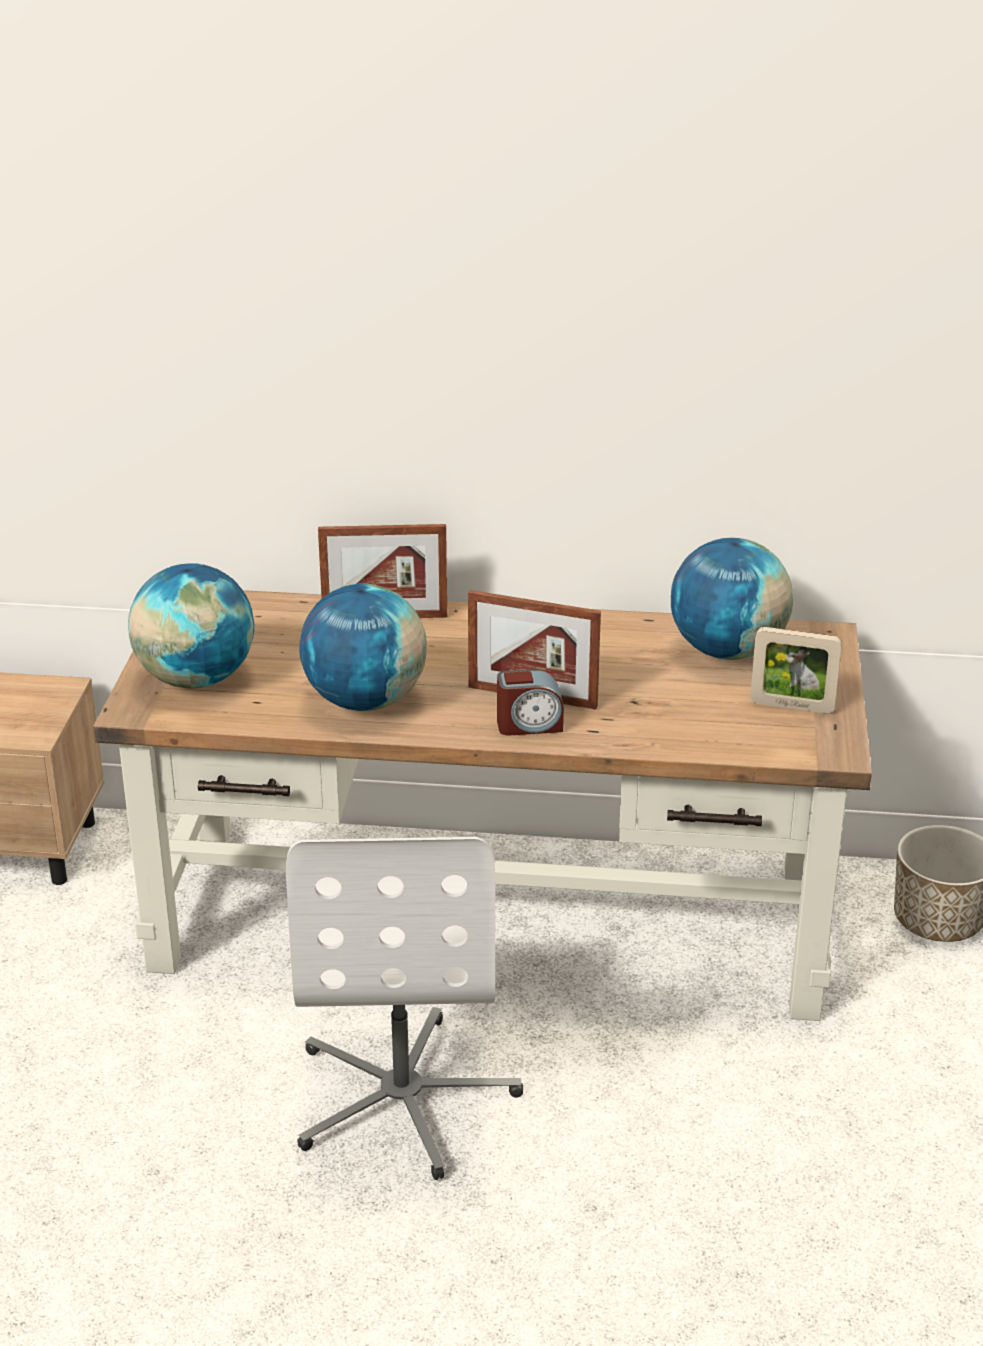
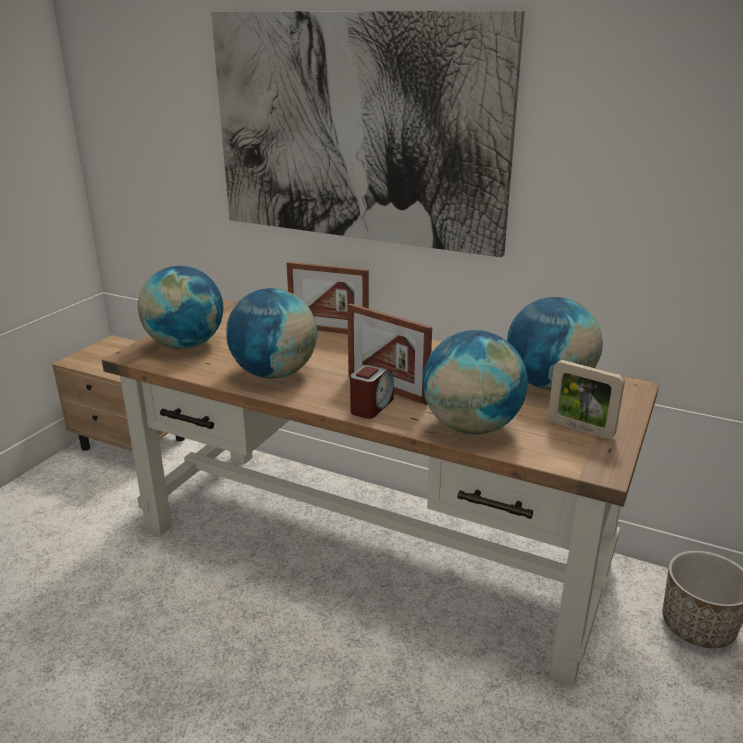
camera: 20 degrees right, 5 degrees down
(404, 1096) = (239, 660): white office chair -> none
(409, 329) = (357, 130): none -> picture
(529, 725) = (371, 406): alarm clock -> alarm clock turned 75 degrees counterclockwise
(666, 728) = (471, 427): none -> globe

